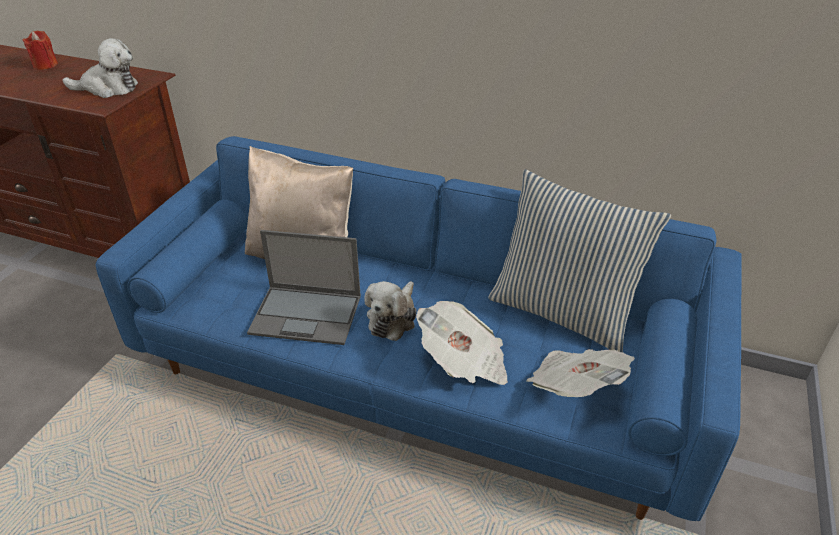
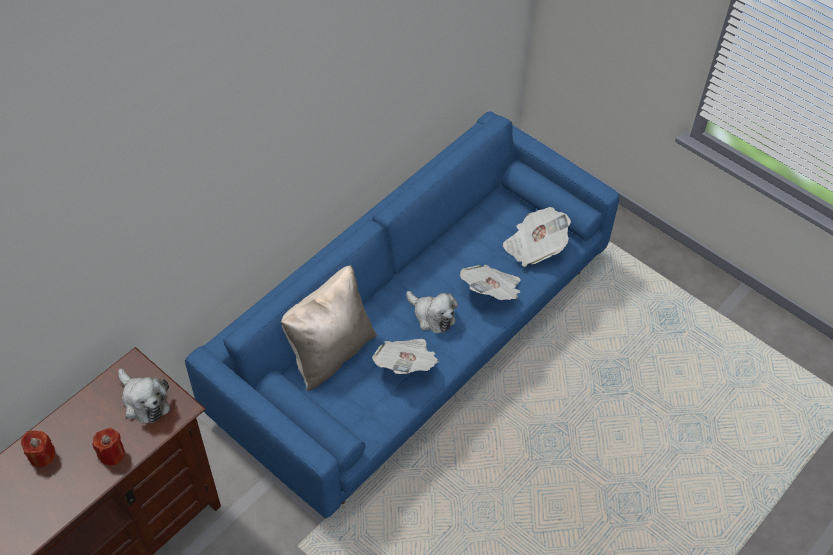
camera: 70 degrees left, 15 degrees up
(45, 89) = (112, 454): none -> red candle
(108, 88) = (144, 401): plush toy -> plush toy turned 120 degrees clockwise
(307, 315) = (406, 364): laptop -> newspaper
(562, 312) = (468, 224): pillow -> none

